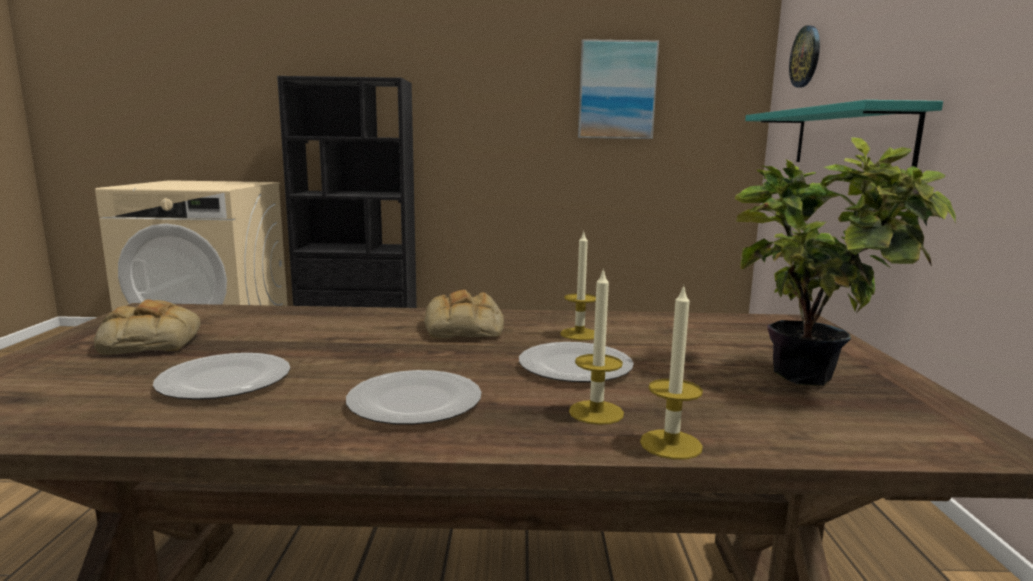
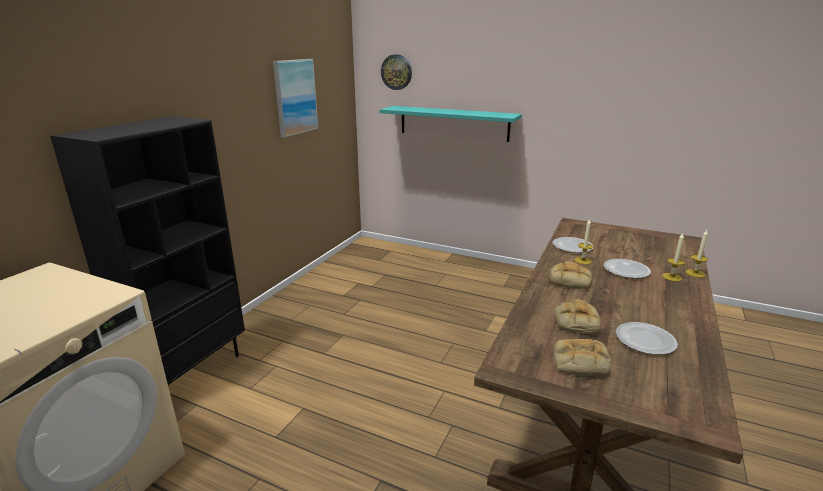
camera: 65 degrees left, 10 degrees up
(292, 336) = (575, 321): none -> bread
(416, 402) = (666, 303): plate -> plate (572, 246)
(816, 377) = (636, 240): potted plant -> none

